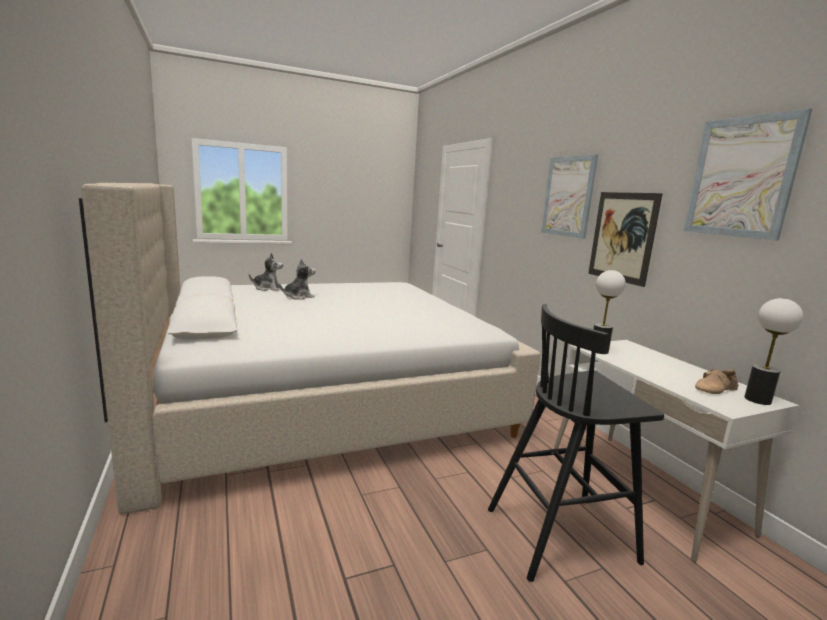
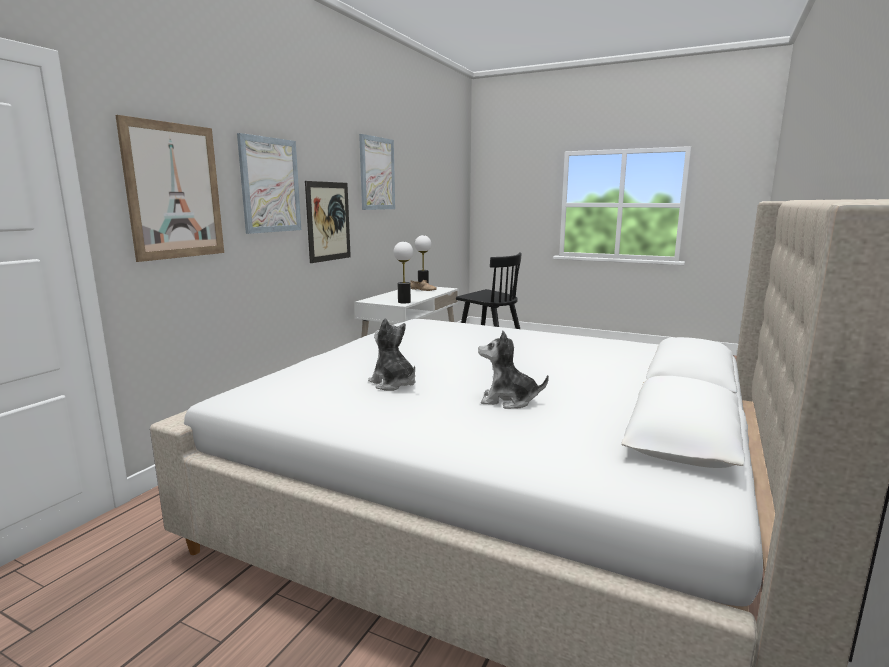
camera: 130 degrees left, 0 degrees up
(267, 288) = (530, 443): plush toy -> plush toy (393, 384)
(513, 200) = (174, 191): none -> picture

